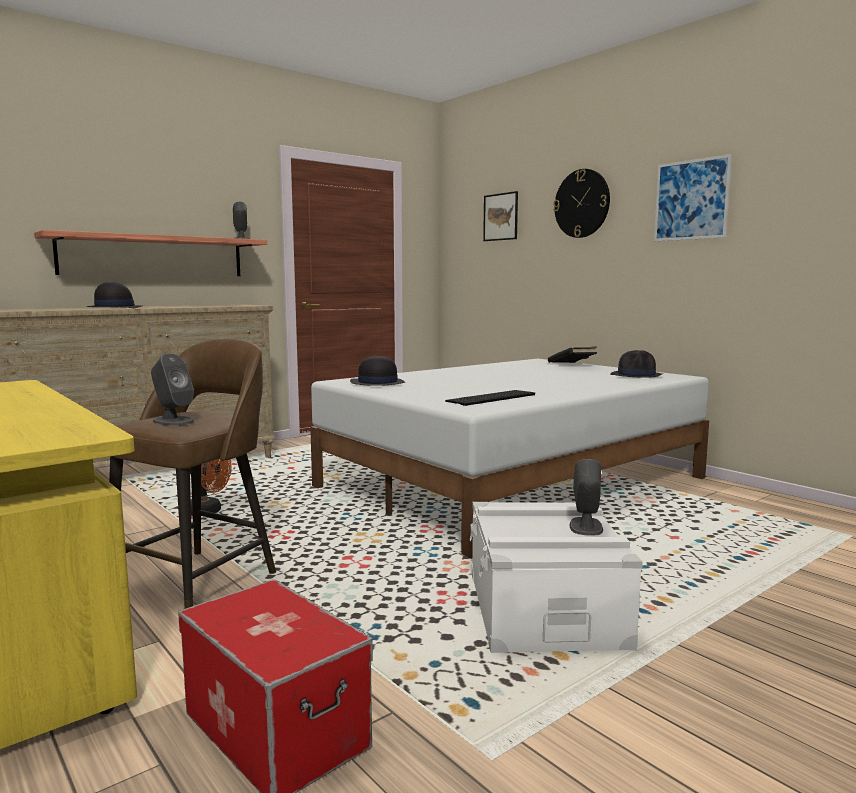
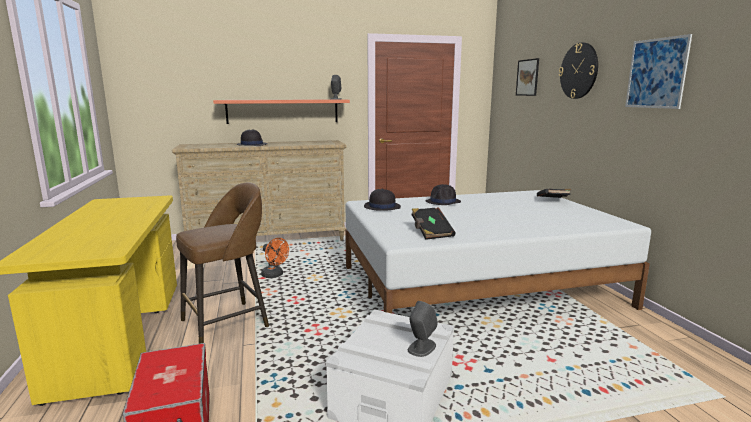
camera: 25 degrees right, 5 degrees up
(173, 421) = (206, 233): grey speaker -> none
(492, 398) = (431, 232): keyboard -> black book
(636, 375) = (587, 219): black hat -> black hat (443, 202)

